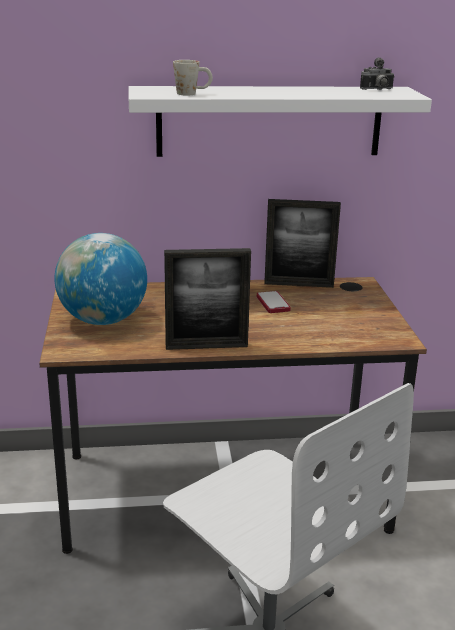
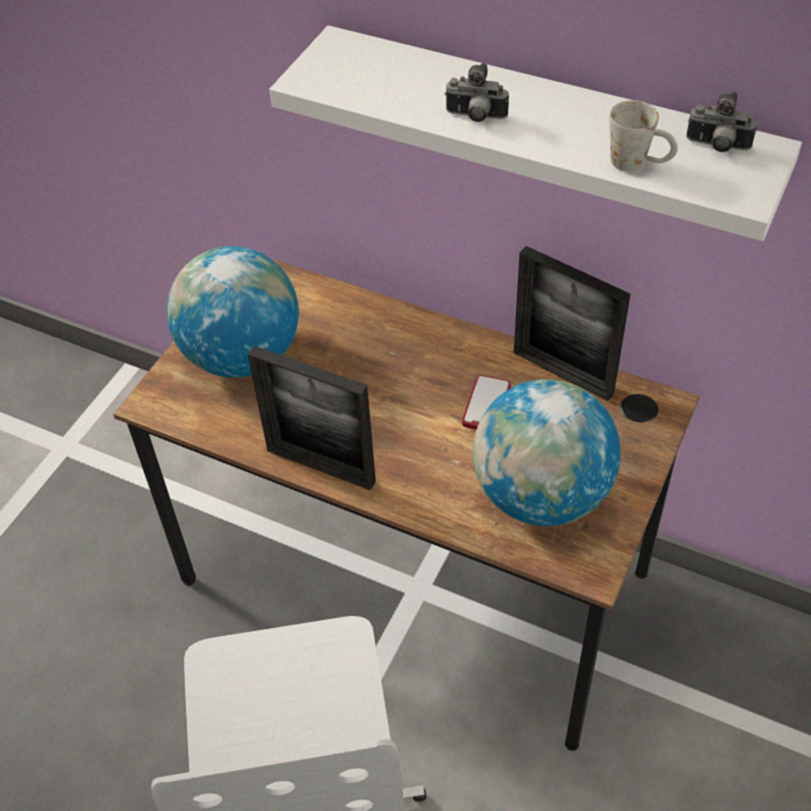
camera: 35 degrees right, 25 degrees up
(192, 93) = (380, 91): white mug -> white mug (639, 164)
(255, 94) = (475, 117): none -> camera
(342, 324) = (541, 495): none -> globe

